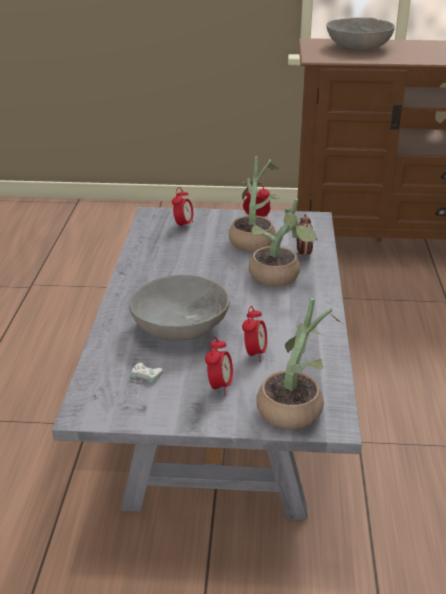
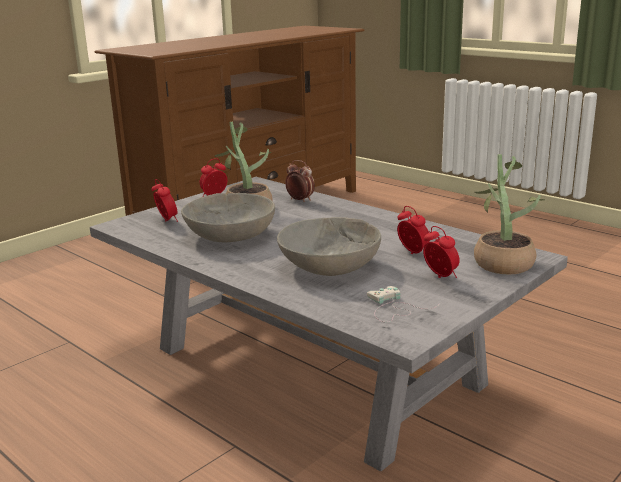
camera: 50 degrees left, 10 degrees down
(278, 278) = (320, 216): potted plant -> none
(358, 47) = (164, 46): grey bowl -> grey bowl (229, 235)

